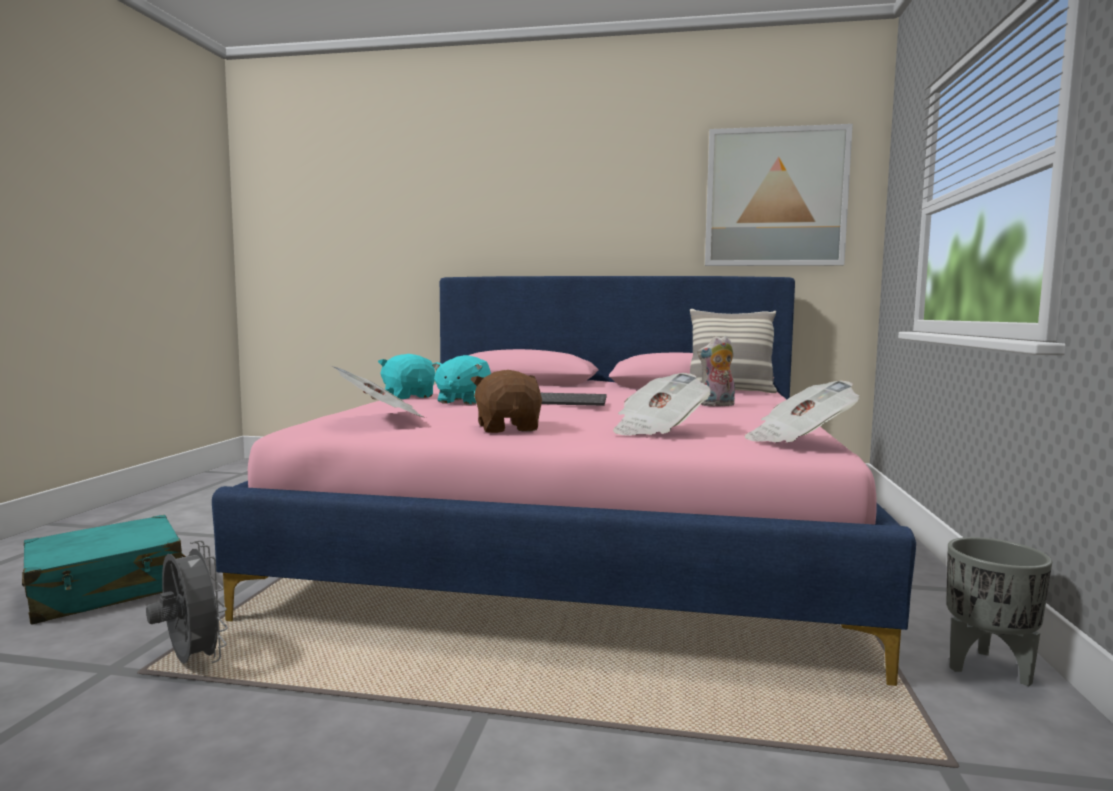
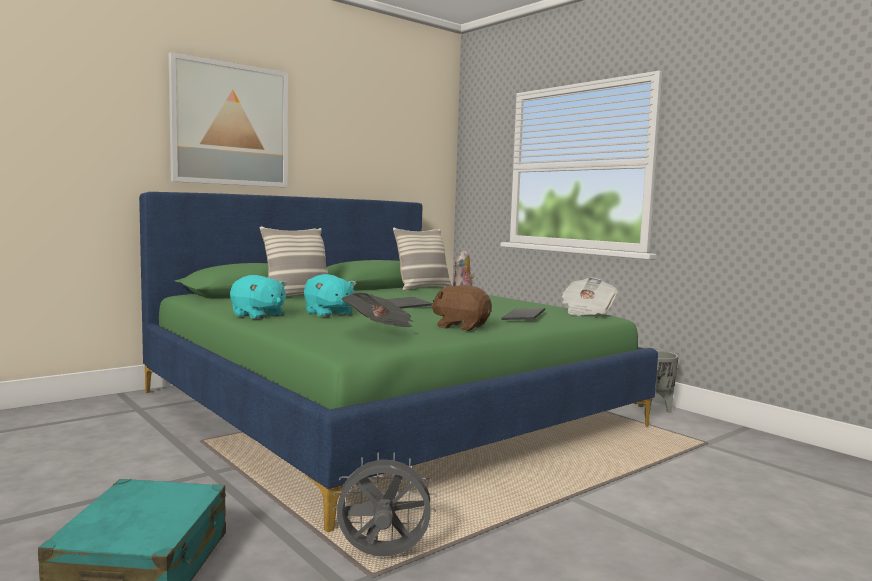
camera: 50 degrees left, 0 degrees up
(409, 396) = (258, 315): turquoise plush toy -> turquoise plush toy turned 150 degrees counterclockwise
(541, 387) = (298, 296): none -> pillow
(582, 536) = (385, 409): pink bed -> green bed
(657, 430) = (525, 316): newspaper -> keyboard
(775, 197) = (401, 143): picture -> picture (230, 124)

